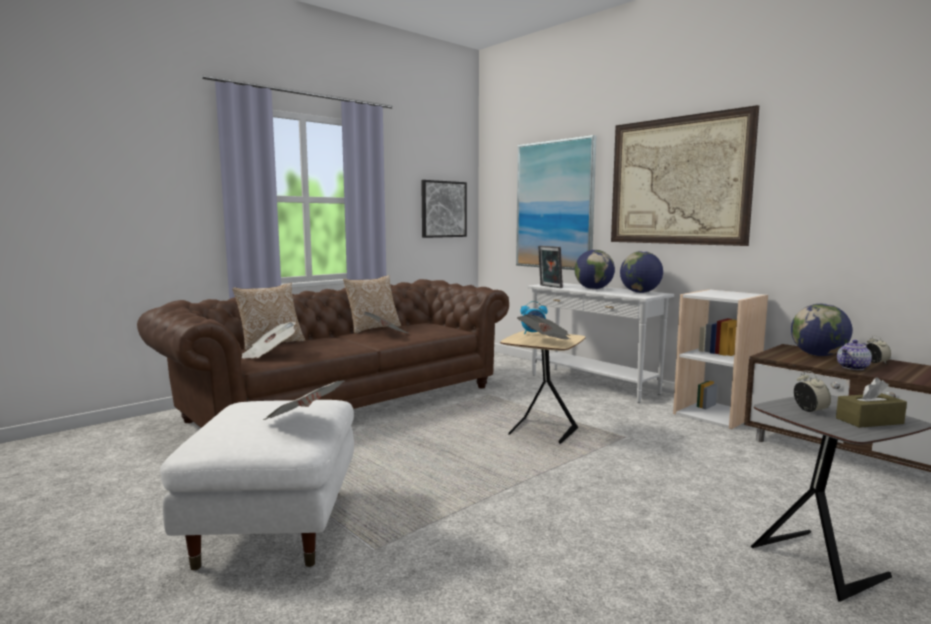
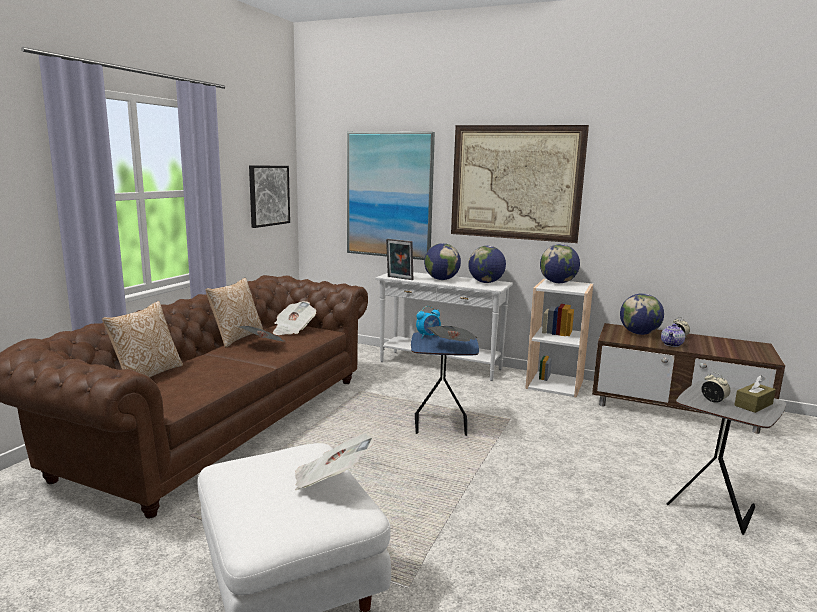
camera: 25 degrees left, 5 degrees up
(269, 355) = (167, 392): newspaper -> newspaper (293, 330)
(542, 432) = (441, 425): beige side table -> blue side table
(720, 292) = (558, 283): none -> globe

